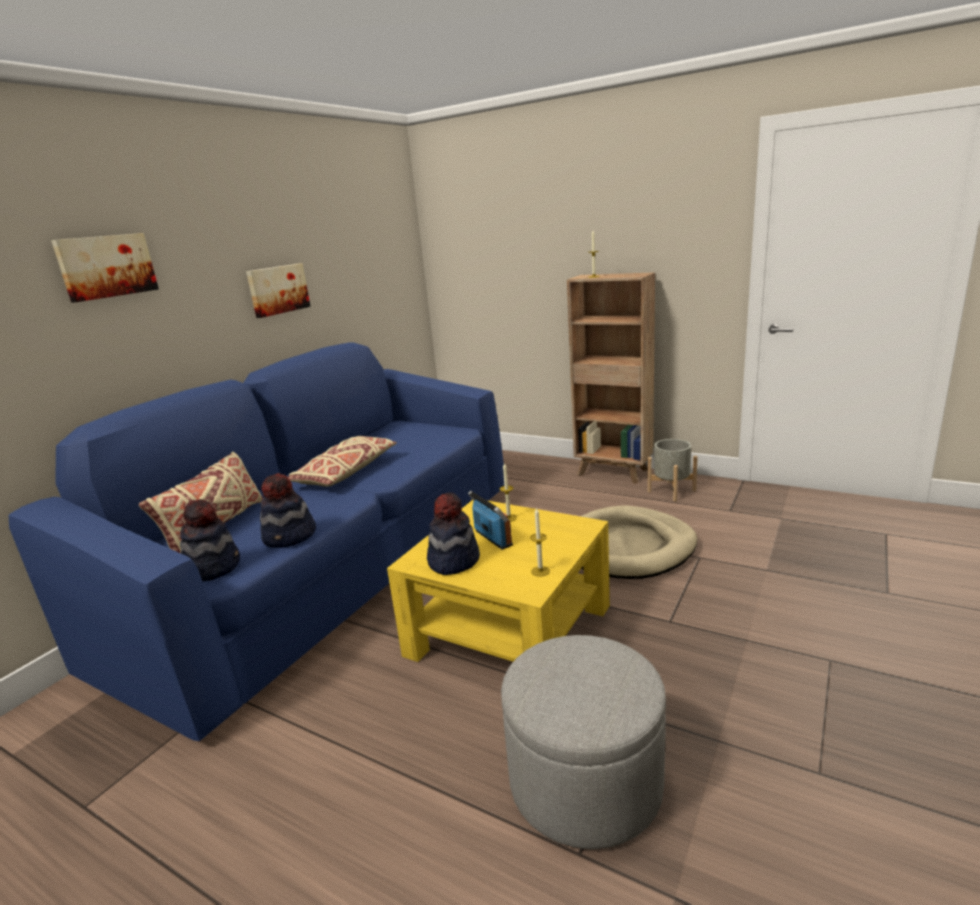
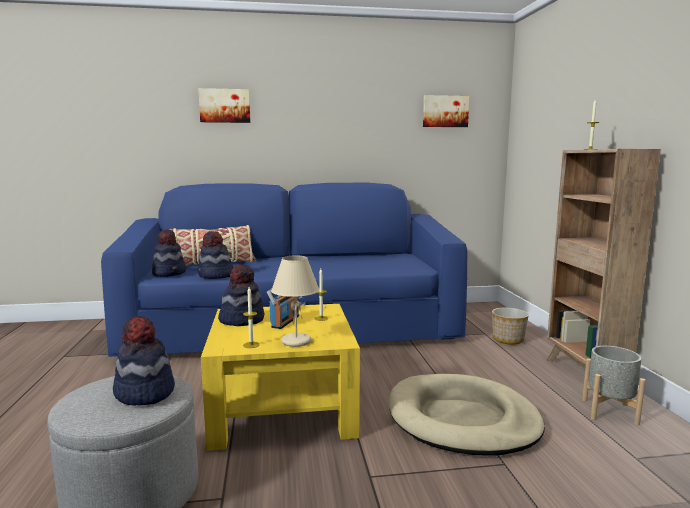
camera: 50 degrees right, 10 degrees down
(277, 290) = (341, 137): picture -> picture (445, 111)
(346, 472) = (312, 264): beige pillow -> none
(525, 473) = (508, 340): none -> planter
(558, 545) = (296, 341): none -> beige table lamp
(590, 664) = (144, 393): none -> hat

